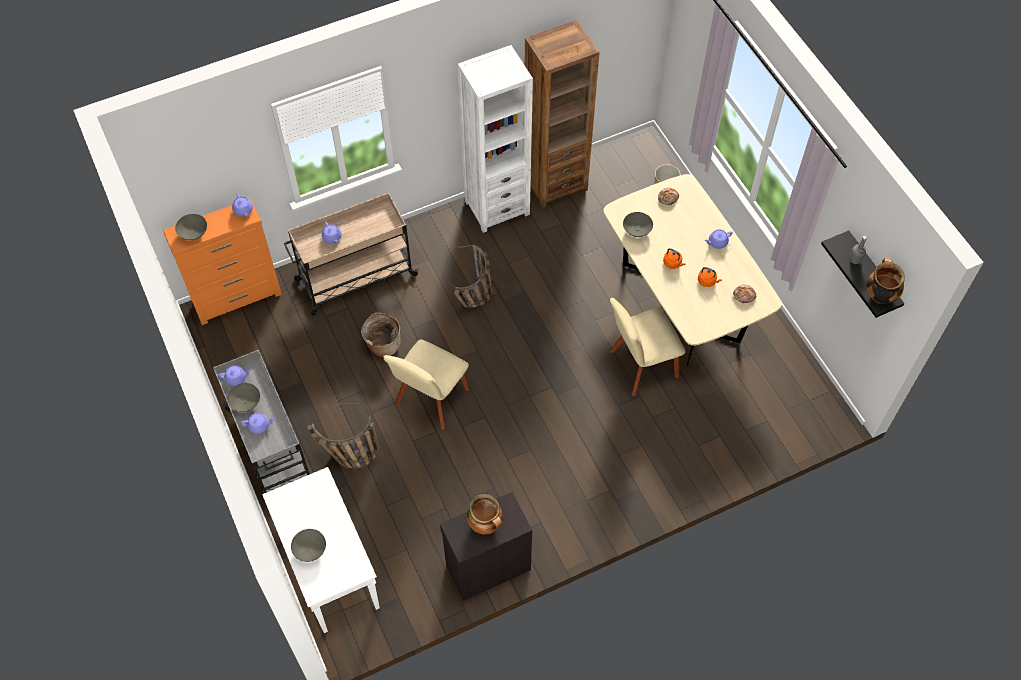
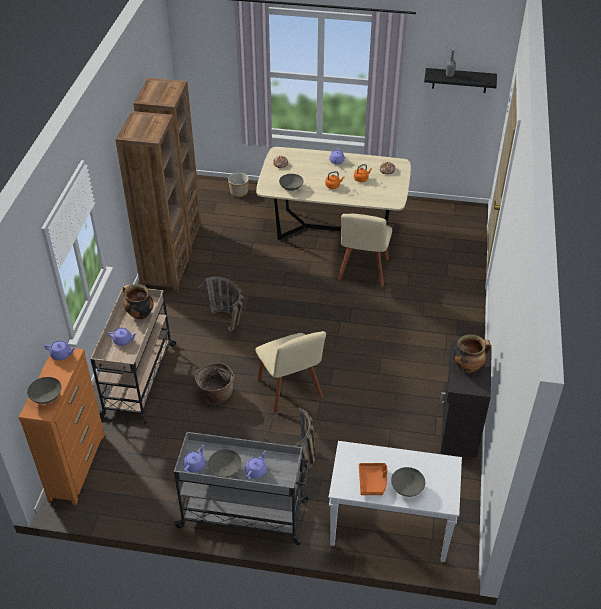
camera: 55 degrees left, 15 degrees down
(299, 519) = (373, 482): none -> orange tray
(497, 207) = (165, 274): white bookcase -> brown bookcase
(879, 295) = (483, 78): cooking pot -> cooking pot (139, 314)

